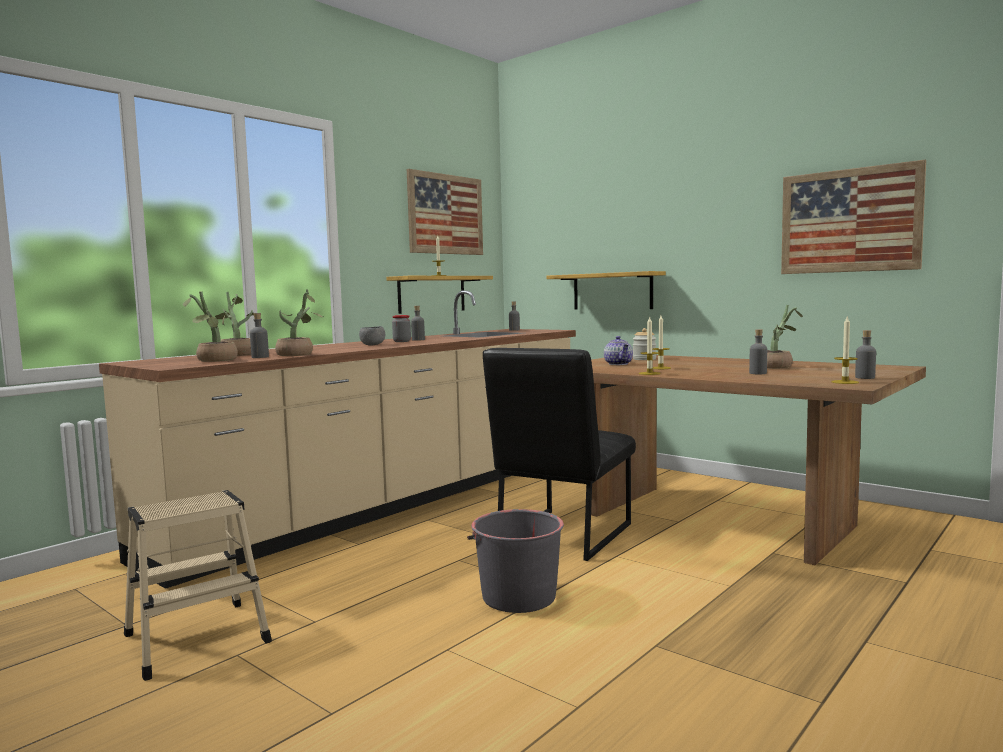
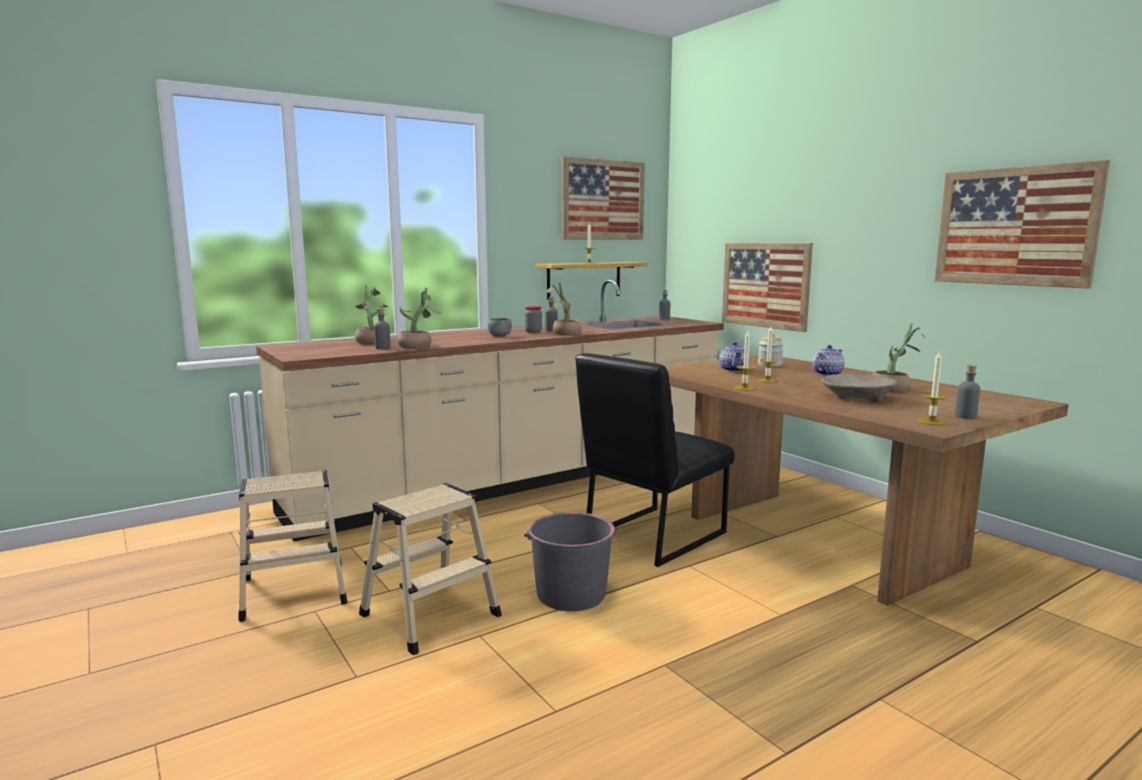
camera: 15 degrees right, 5 degrees up
(213, 360) = (341, 350): potted plant -> potted plant (564, 334)
(378, 637) = (430, 614): none -> beige step ladder
(612, 291) = (765, 285): shelf -> picture
(704, 361) = (826, 374): none -> teapot
(758, 373) = (857, 398): grey bottle -> beige bowl

